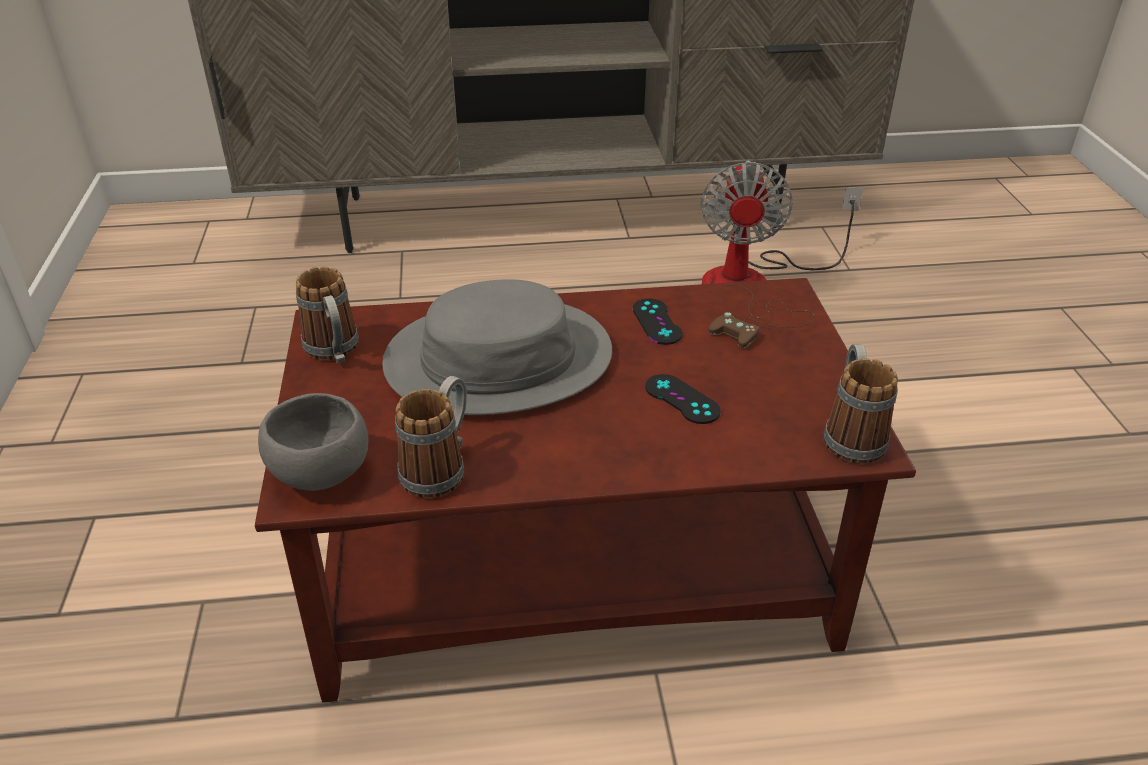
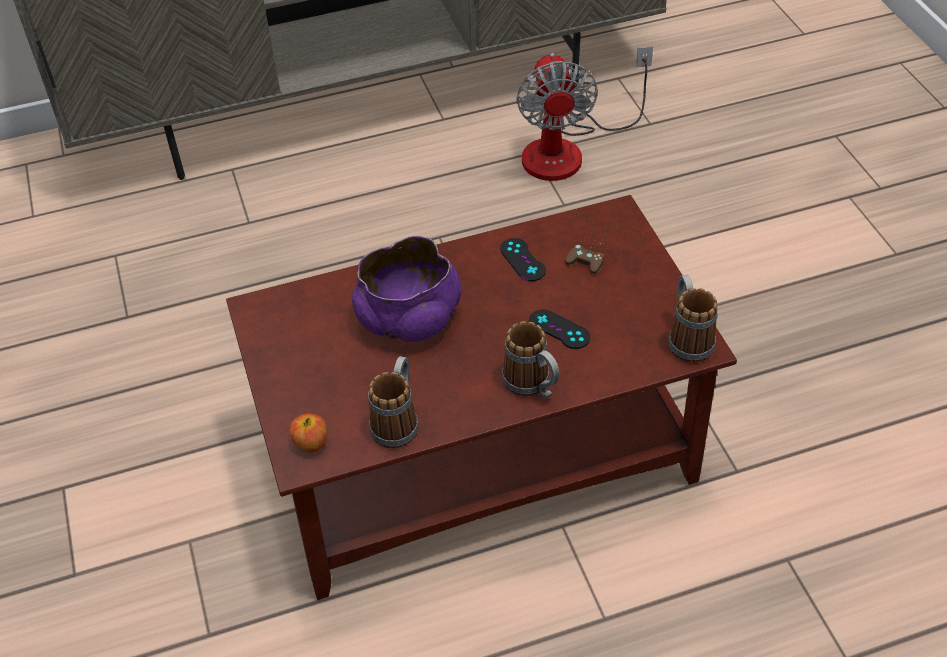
camera: 10 degrees left, 10 degrees up
(320, 474) = (311, 443): grey bowl -> apple
(334, 352) = (276, 334): mug -> mug (533, 386)
(498, 359) = (409, 318): grey hat -> purple bowl

